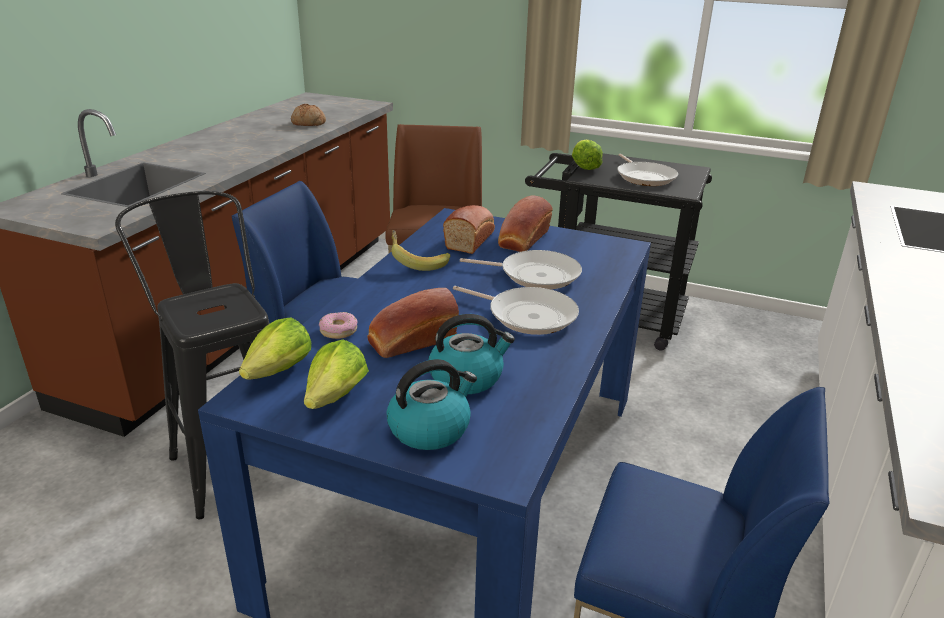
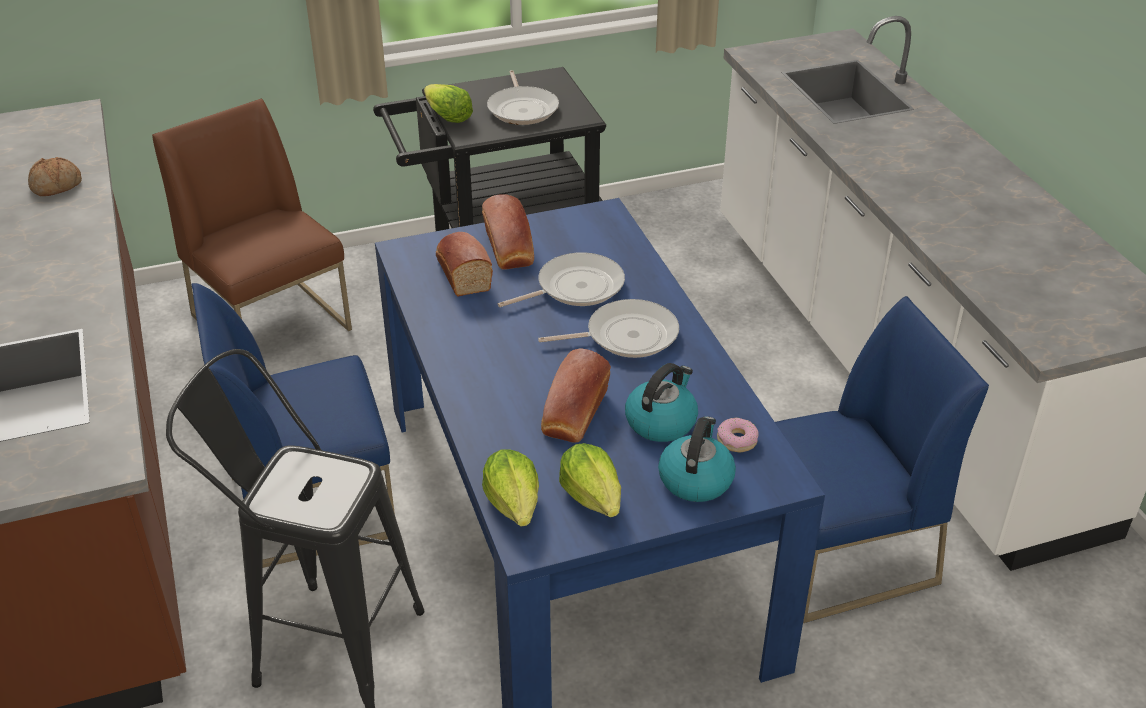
camera: 40 degrees left, 10 degrees up
(338, 330) = (500, 439): donut -> donut (736, 440)
(417, 262) = (454, 327): banana -> none
(644, 177) = (522, 109): frying pan -> frying pan turned 45 degrees clockwise

